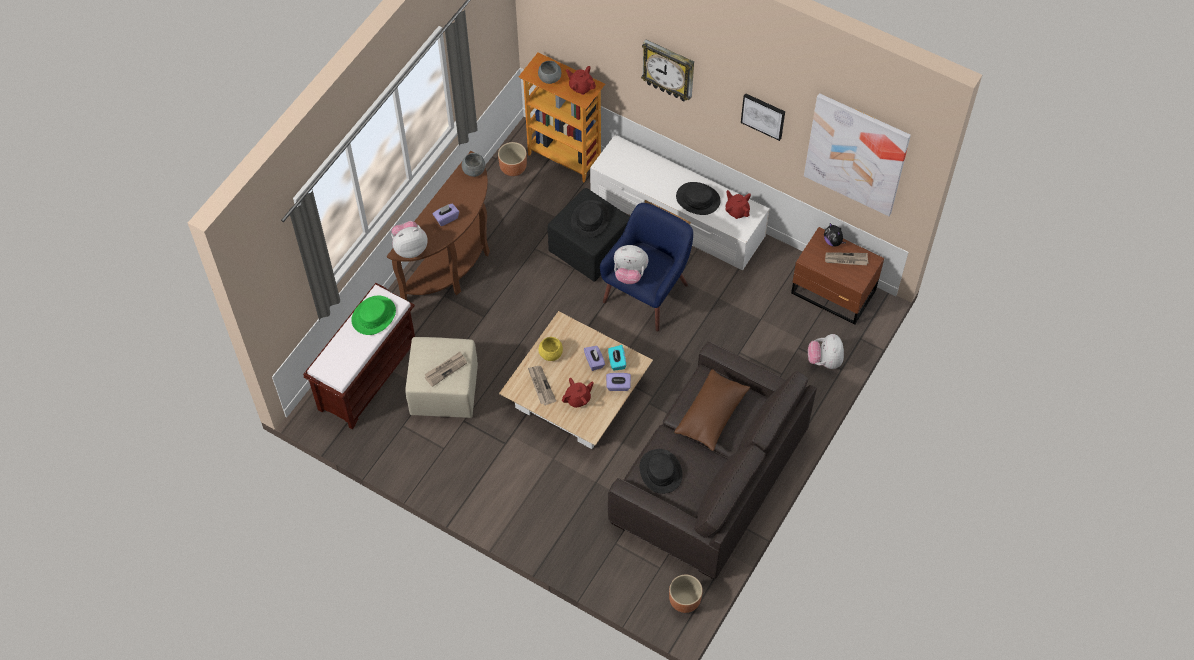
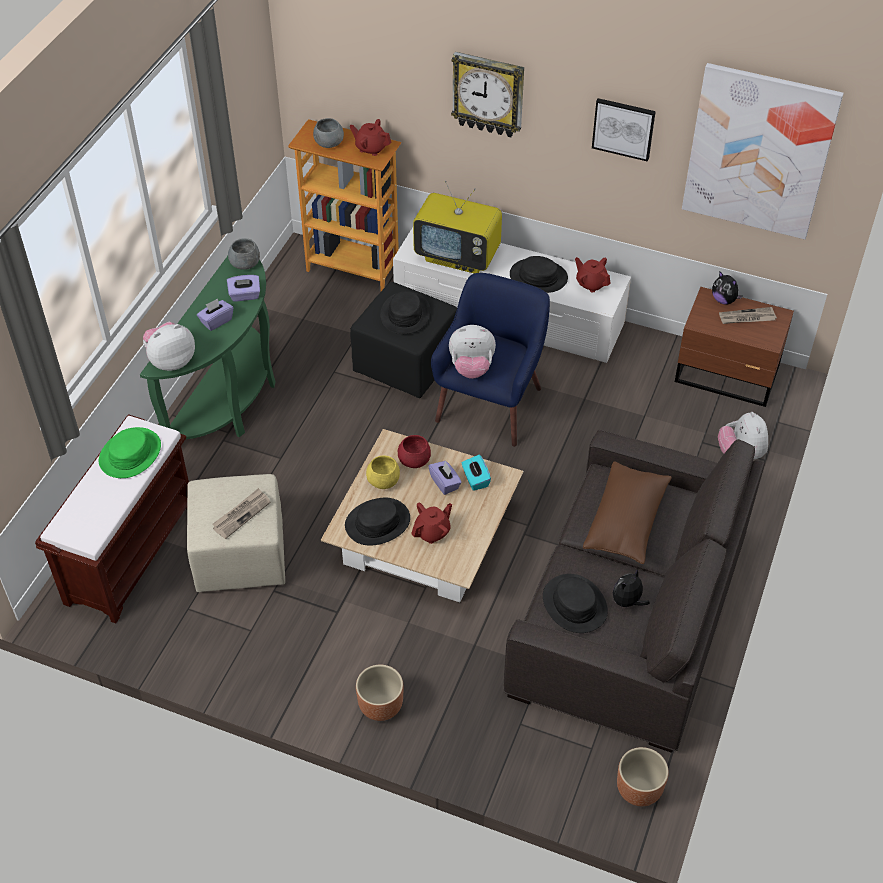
camera: 10 degrees left, 10 degrees down
(453, 263) = (230, 401): brown console table -> green console table
(513, 168) = (290, 287): brown planter -> brown planter (381, 706)
(541, 385) = (377, 522): newspaper -> black hat
(576, 340) = (414, 461): none -> red bowl
(618, 386) = (484, 509): purple tissue box -> purple tissue box (245, 295)
(640, 172) = (458, 256): none -> television
(697, 475) = (627, 602): none -> plush toy

